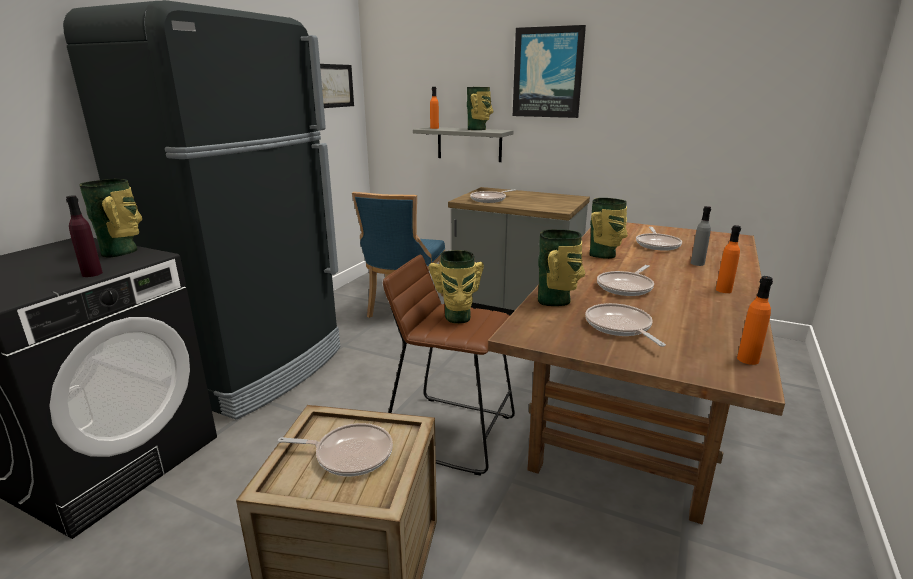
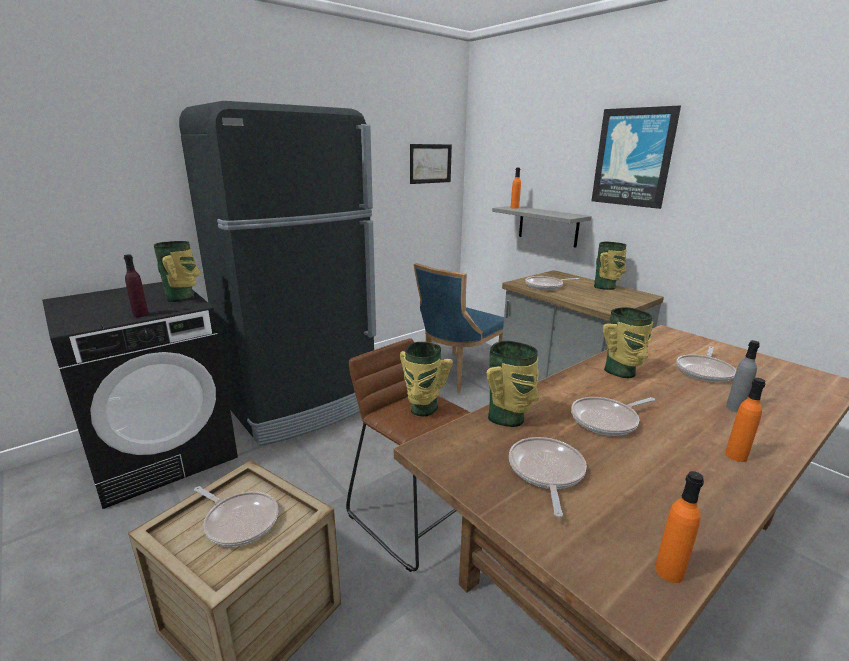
camera: 25 degrees right, 0 degrees up
(478, 129) = (555, 212): vase -> vase (606, 287)

